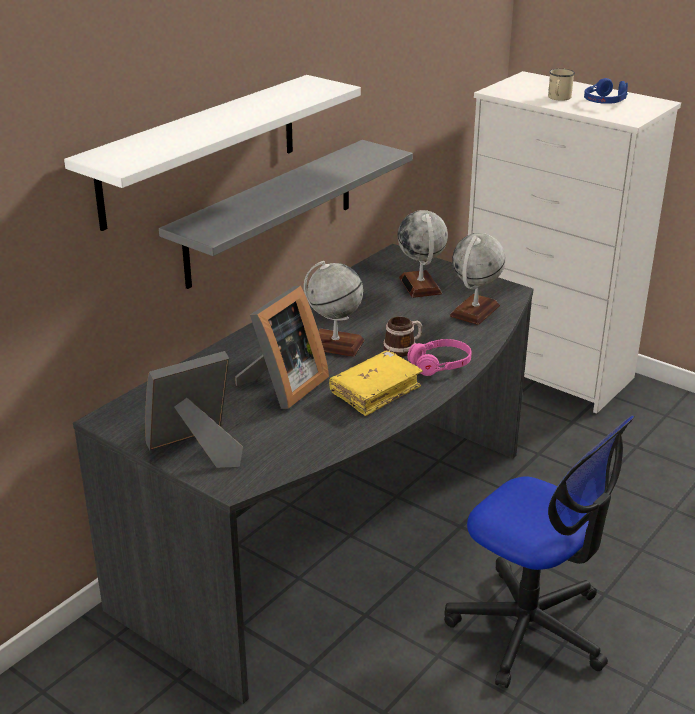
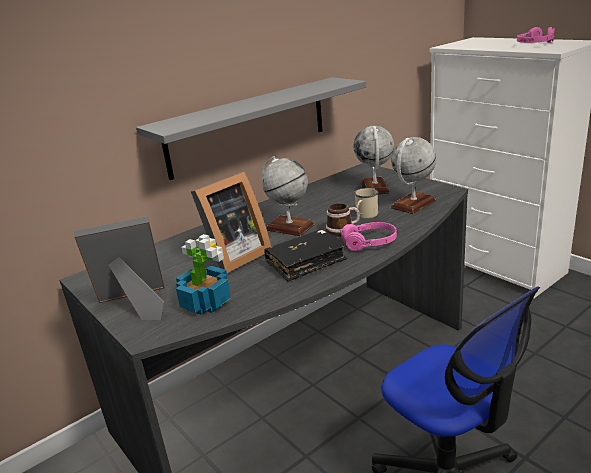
camera: 15 degrees right, 5 degrees down
(200, 150) = (173, 66): white shelf -> none
(281, 444) = (206, 302): none -> potted plant
(375, 391) = (306, 262): yellow book -> black book
(558, 98) = (496, 45): beige mug -> beige mug (365, 215)
(605, 101) = (535, 44): blue headphones -> pink headphones

